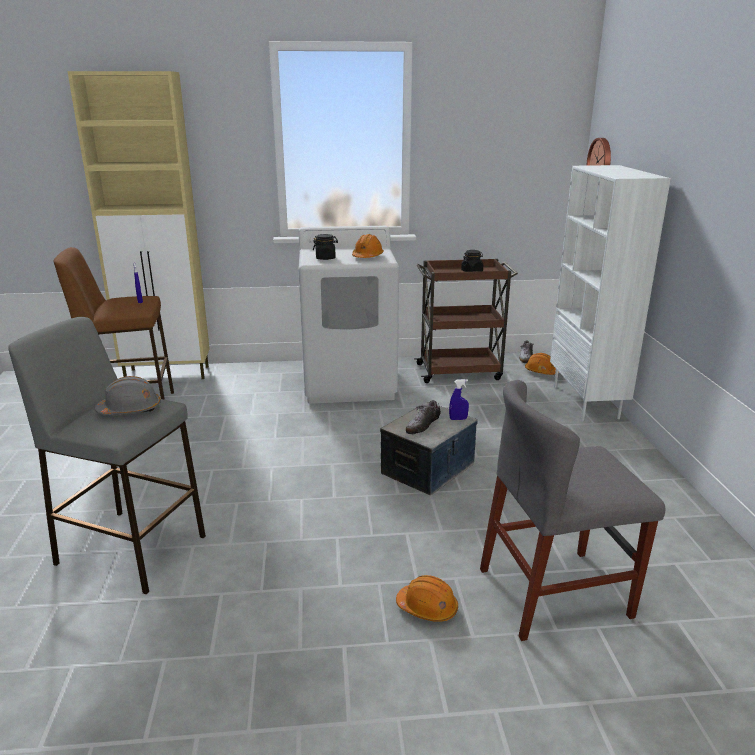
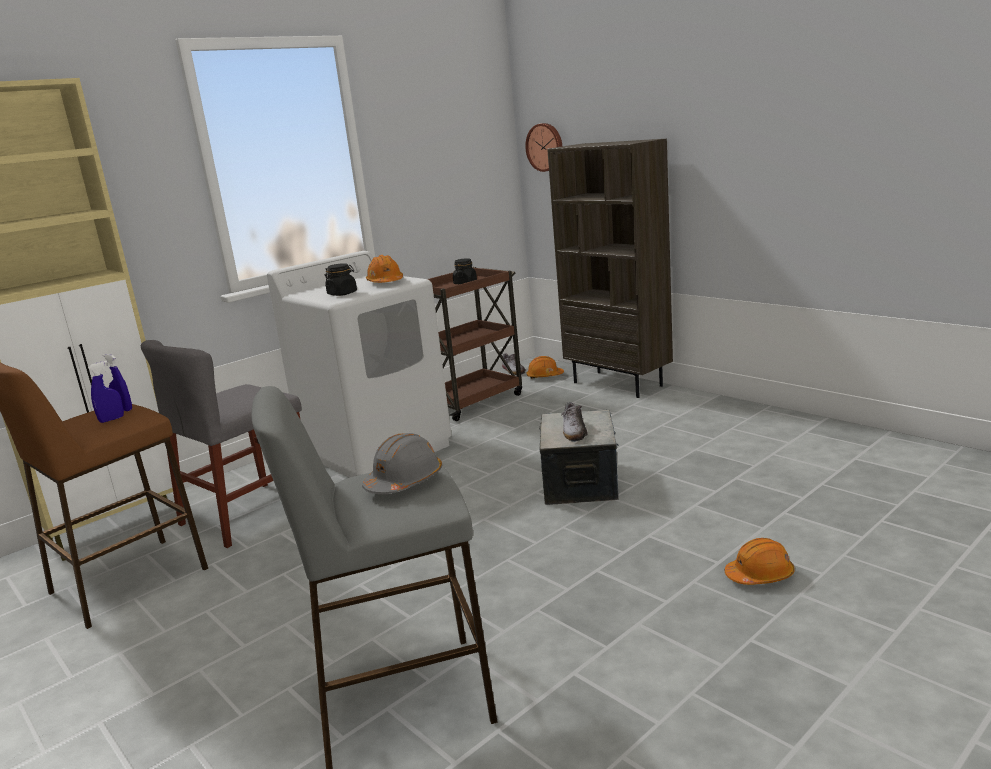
camera: 35 degrees left, 5 degrees down
(458, 419) = (594, 415): blue spray bottle -> blue spray bottle (112, 419)
(554, 592) = (820, 515): grey chair -> grey chair (247, 513)
(586, 402) = (619, 384): white bookcase -> brown bookcase

